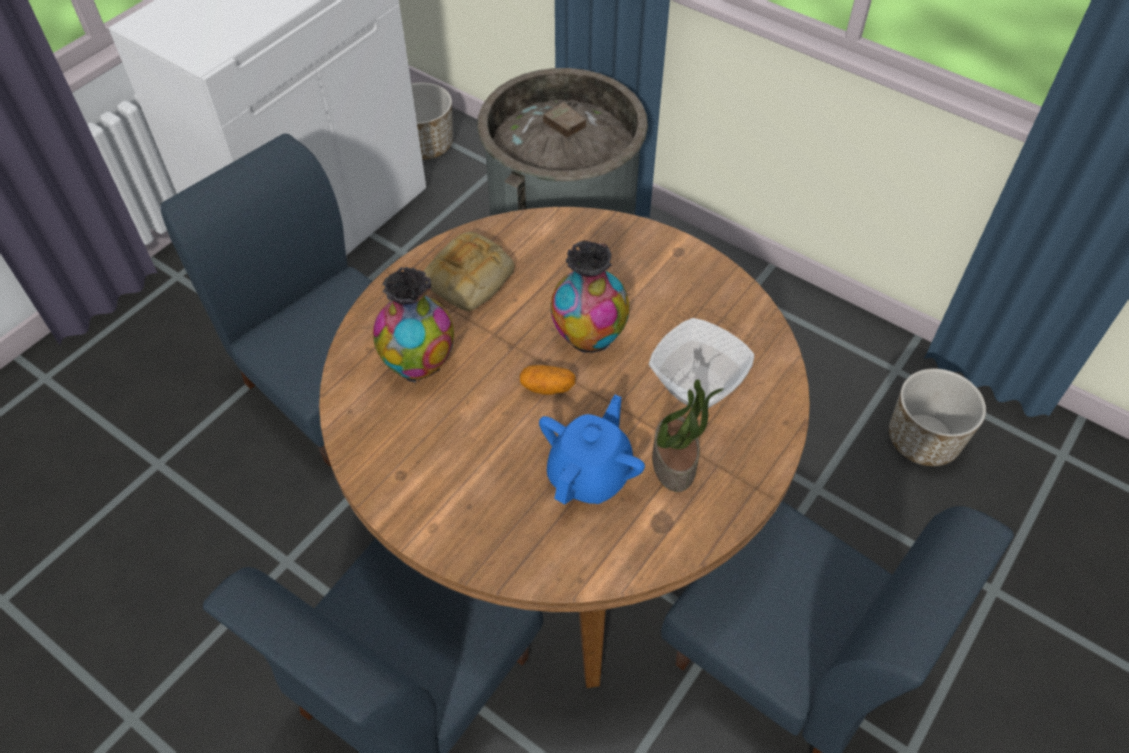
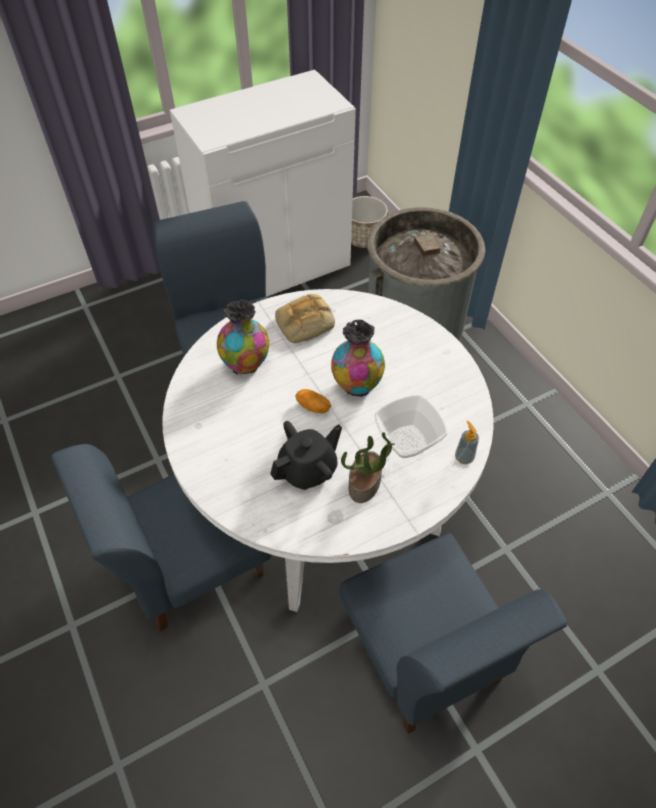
camera: 25 degrees right, 0 degrees up
(564, 523) = (327, 503): brown dining table -> white dining table
(590, 474) = (308, 469): blue teapot -> black teapot
(777, 380) = (464, 457): none -> soap dispenser
(923, 439) = (601, 547): planter -> none

